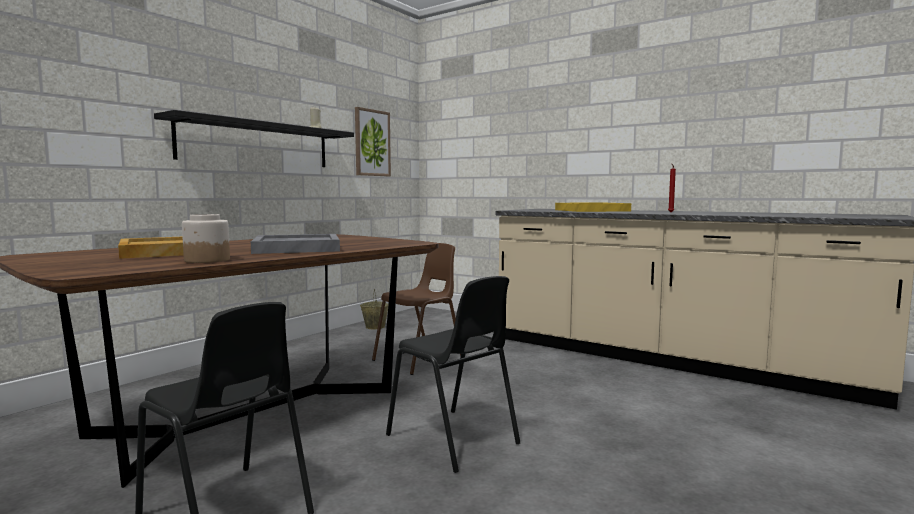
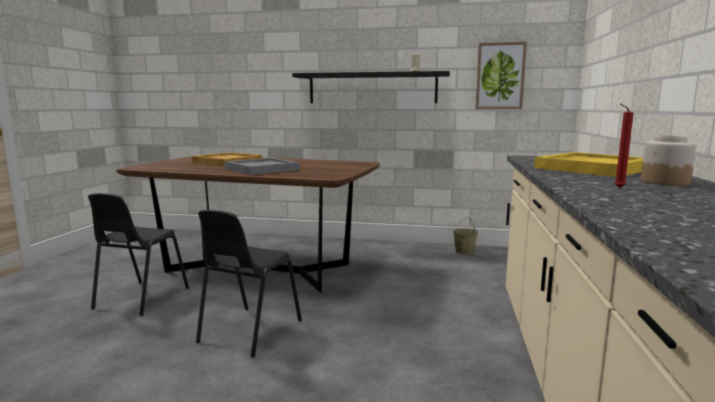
camera: 65 degrees right, 5 degrees up
(206, 260) = (188, 169): jar -> jar (664, 182)
(420, 359) = (404, 285): brown chair -> none

